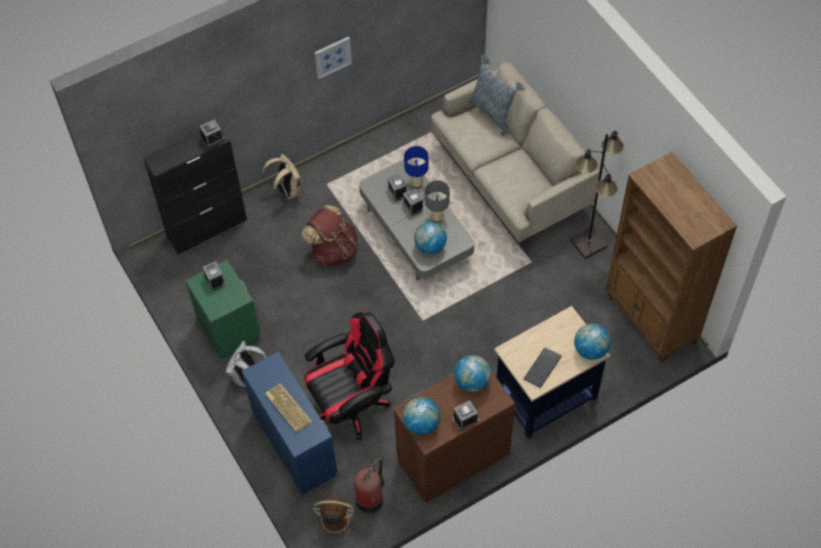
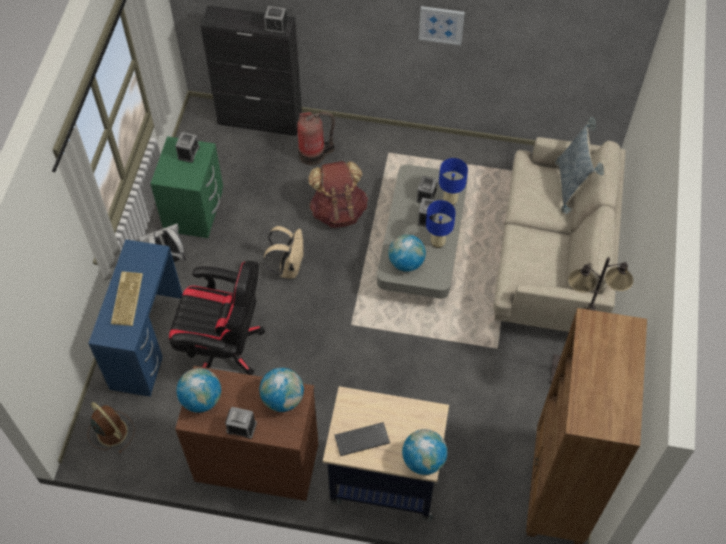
camera: 40 degrees right, 0 degrees up
(287, 190) = (351, 135): beige backpack -> beige backpack (288, 267)
(370, 498) = (157, 438): fire extinguisher -> fire extinguisher (314, 154)
(436, 217) = (437, 242): grey table lamp -> blue table lamp

